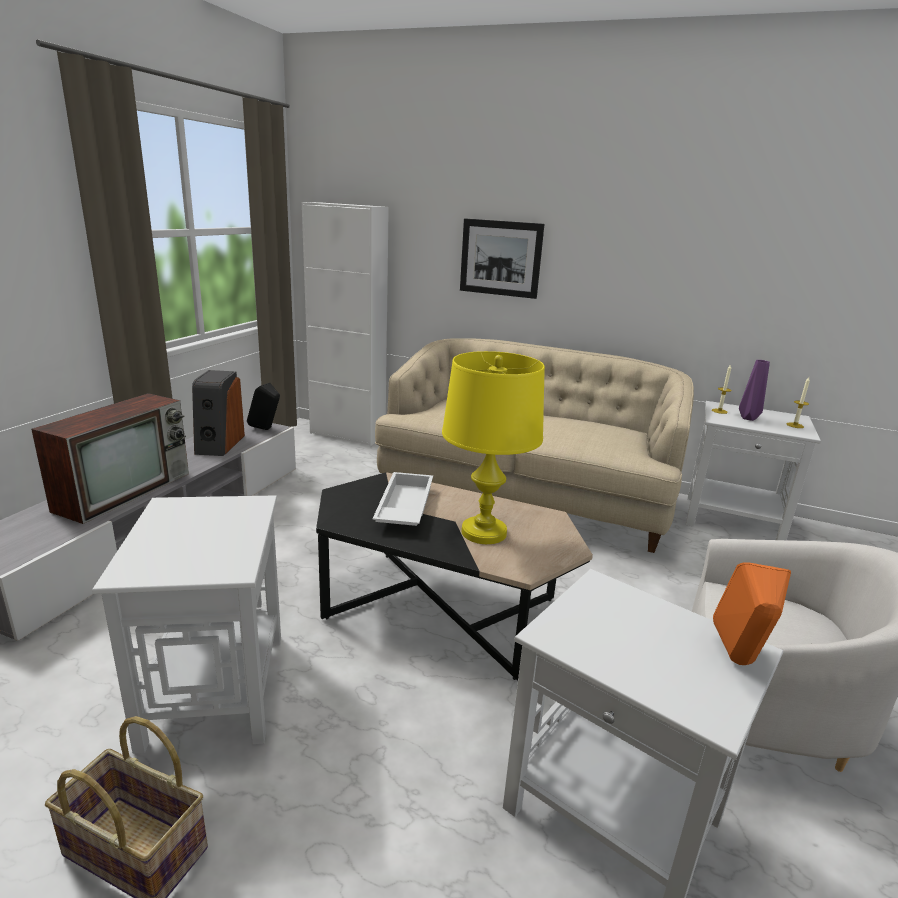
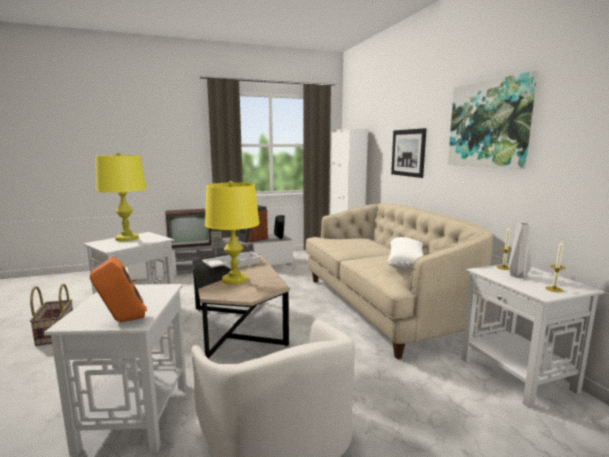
camera: 50 degrees right, 10 degrees down
(172, 532) = (127, 238): none -> yellow table lamp
(597, 428) = (407, 263): none -> white pillow
(668, 232) = (489, 124): none -> picture
(747, 418) = (516, 275): purple vase -> grey vase

